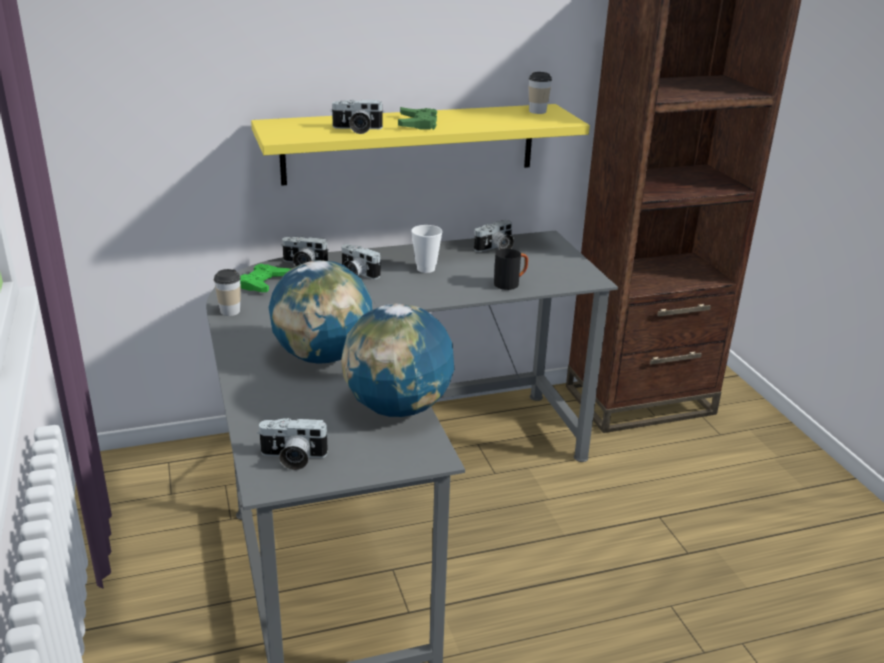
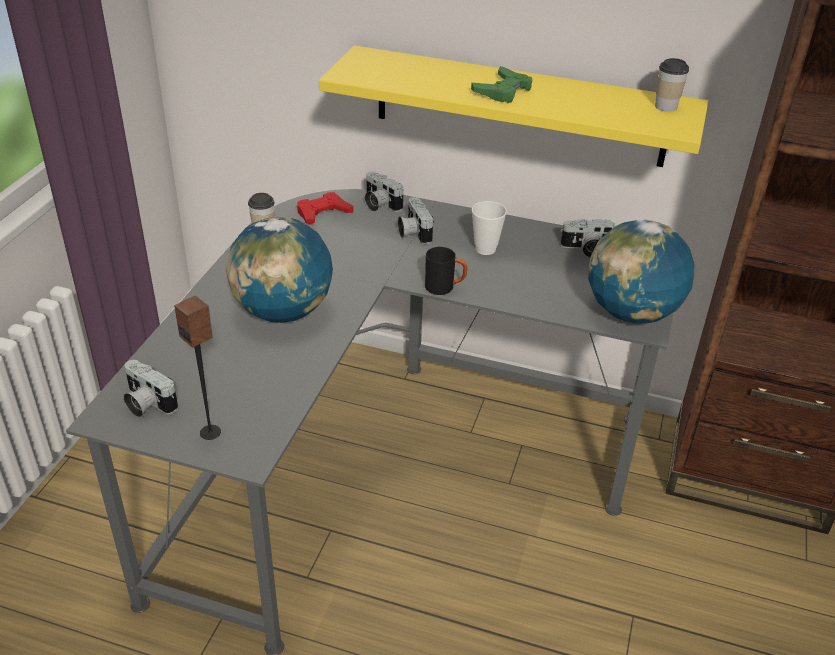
camera: 35 degrees right, 10 degrees up
(264, 283) = (323, 213): green game controller -> red game controller
(357, 129) = (430, 83): camera -> none
(377, 454) = (210, 432): none -> speaker
(398, 407) = (281, 393): globe -> globe (631, 313)
(510, 284) = (550, 298): black mug -> black mug (445, 288)

